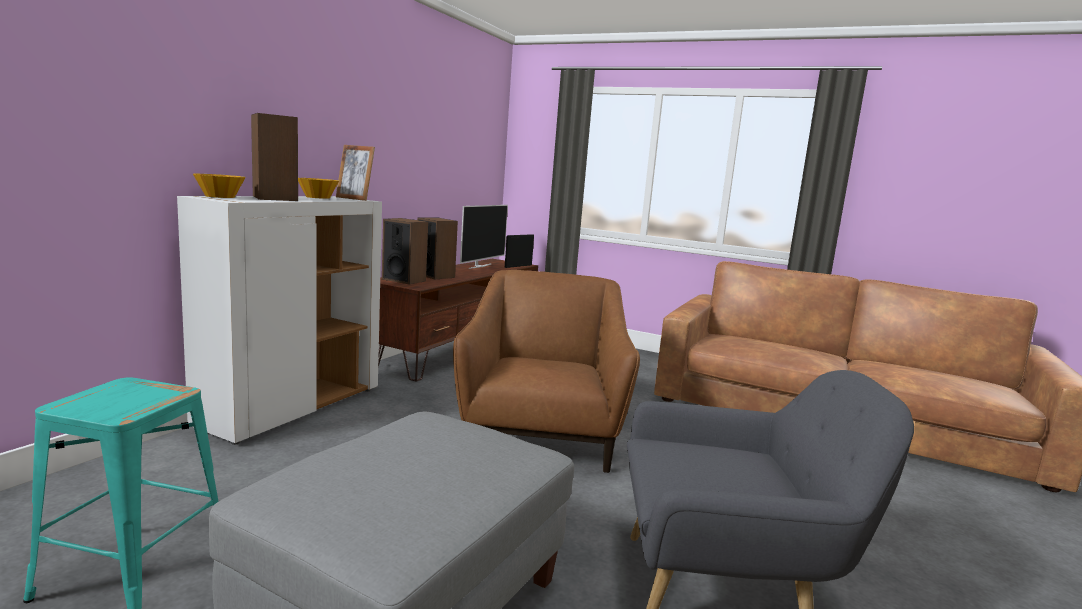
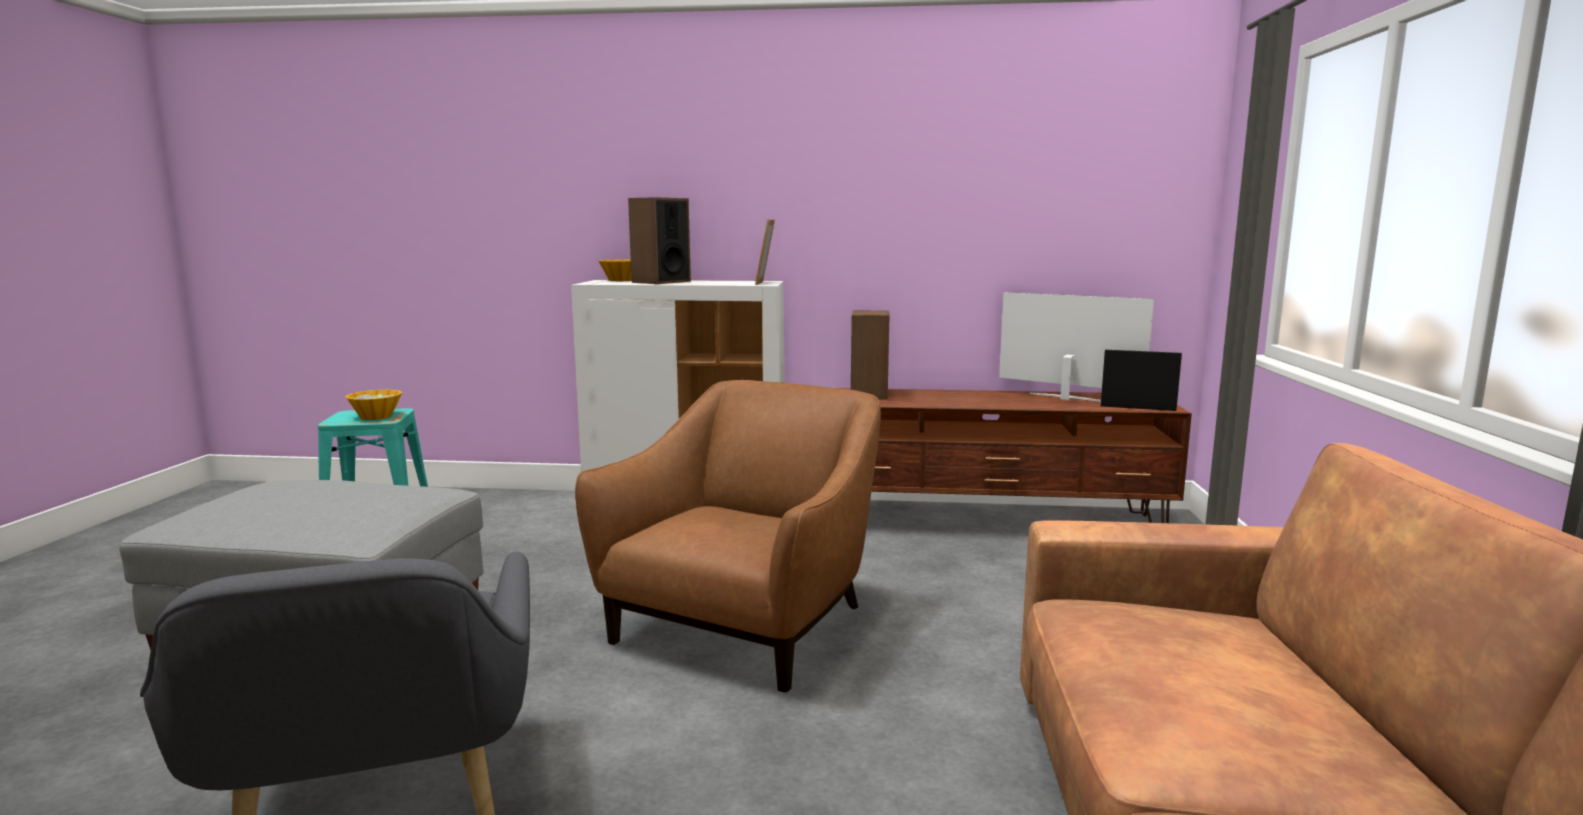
camera: 70 degrees right, 0 degrees up
(318, 197) = (732, 281): bowl -> bowl (376, 416)
(435, 275) = (932, 397): speaker -> none
(479, 266) = (1066, 398): television -> television turned 150 degrees counterclockwise
(541, 436) = (745, 625): brown armchair -> brown armchair turned 45 degrees counterclockwise

